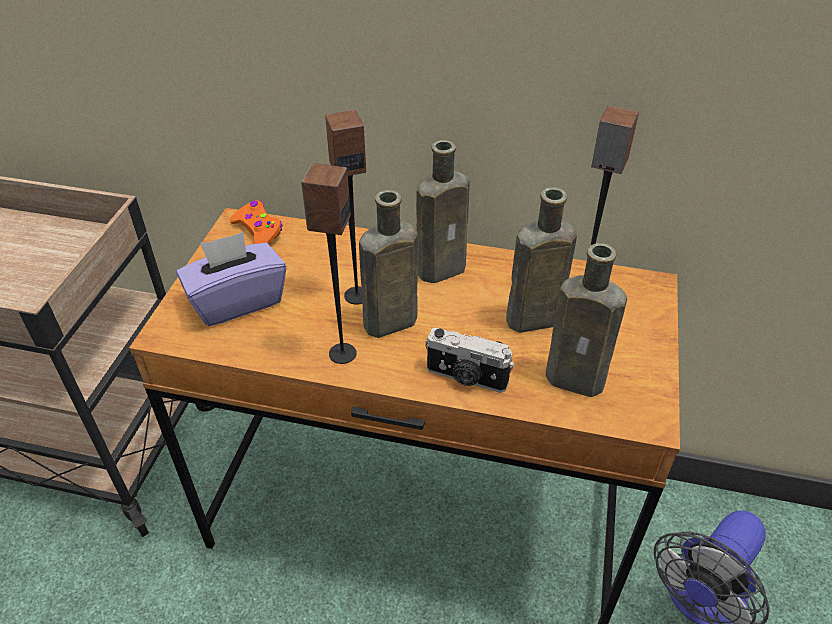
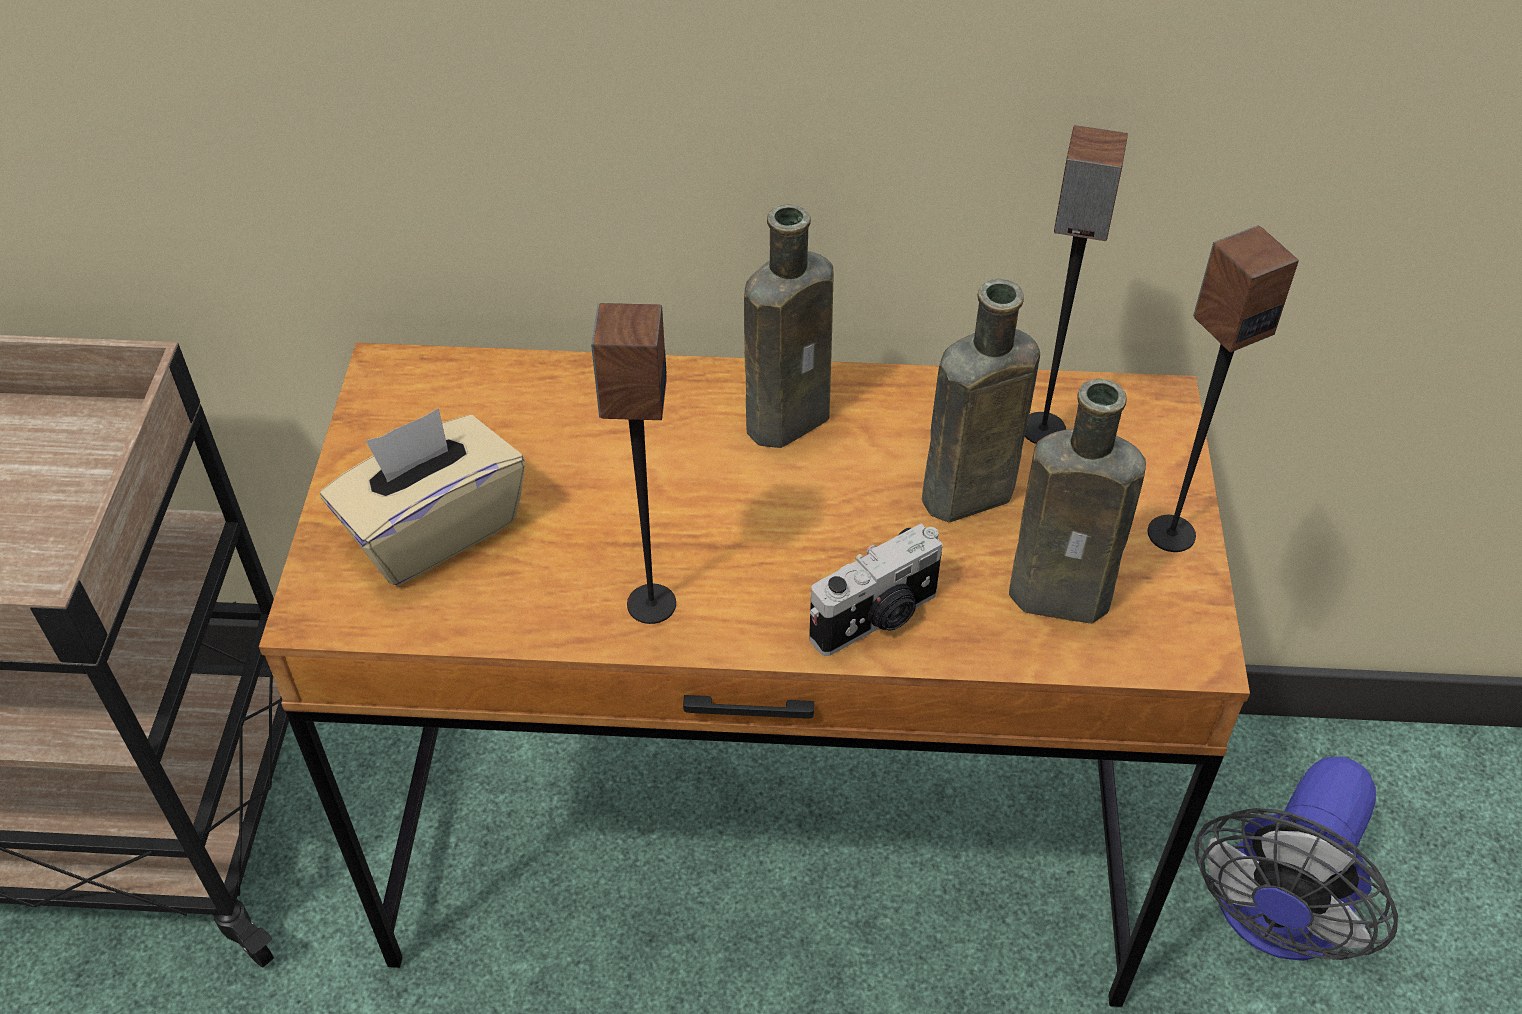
camera: 10 degrees left, 5 degrees up
(237, 301) = (433, 529): purple tissue box -> beige tissue box
(258, 231) = (433, 384): orange game controller -> none
(357, 295) = (648, 489): speaker -> speaker (1170, 533)
(386, 324) = (715, 537): brown bottle -> none
(466, 378) = (877, 619): camera -> camera turned 45 degrees counterclockwise

